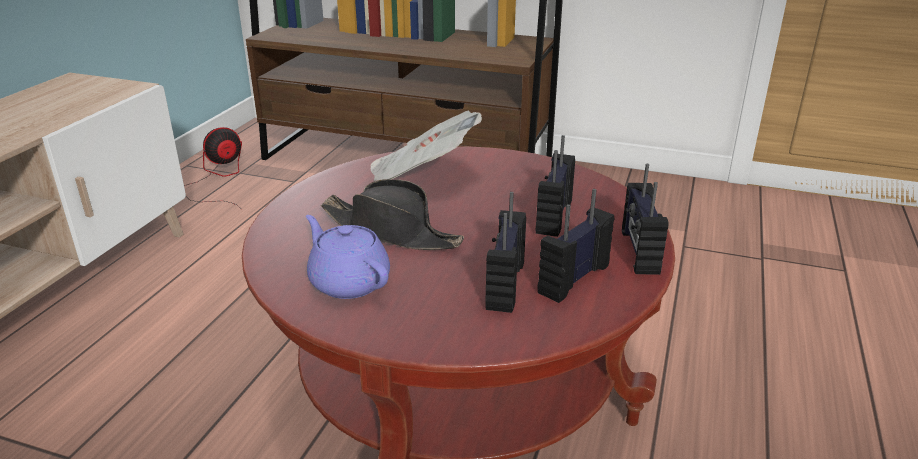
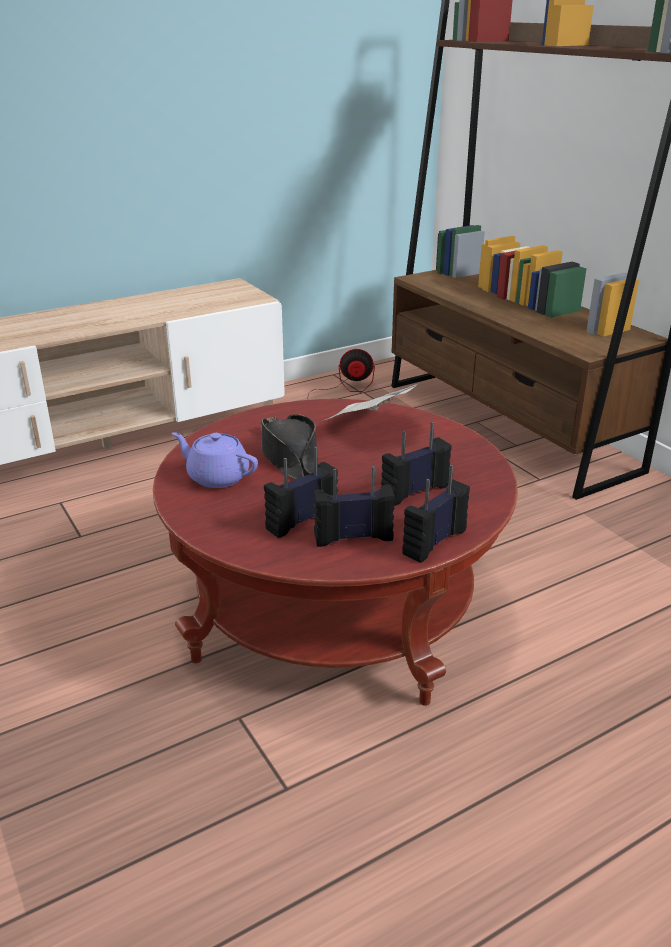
camera: 40 degrees right, 0 degrees up
(348, 282) = (217, 477): purple teapot -> purple teapot turned 60 degrees counterclockwise

